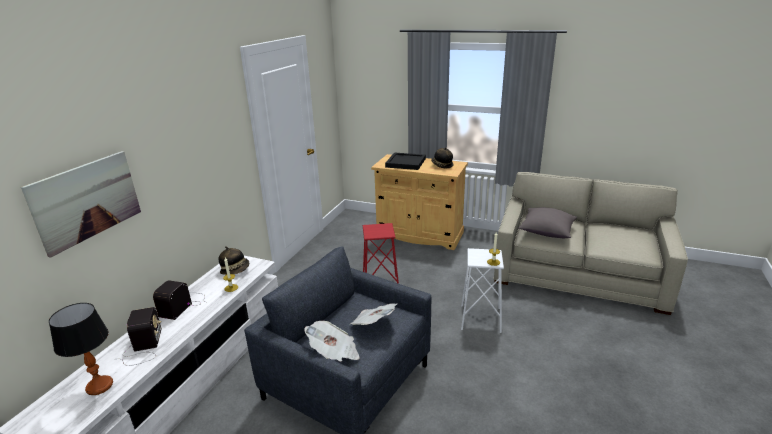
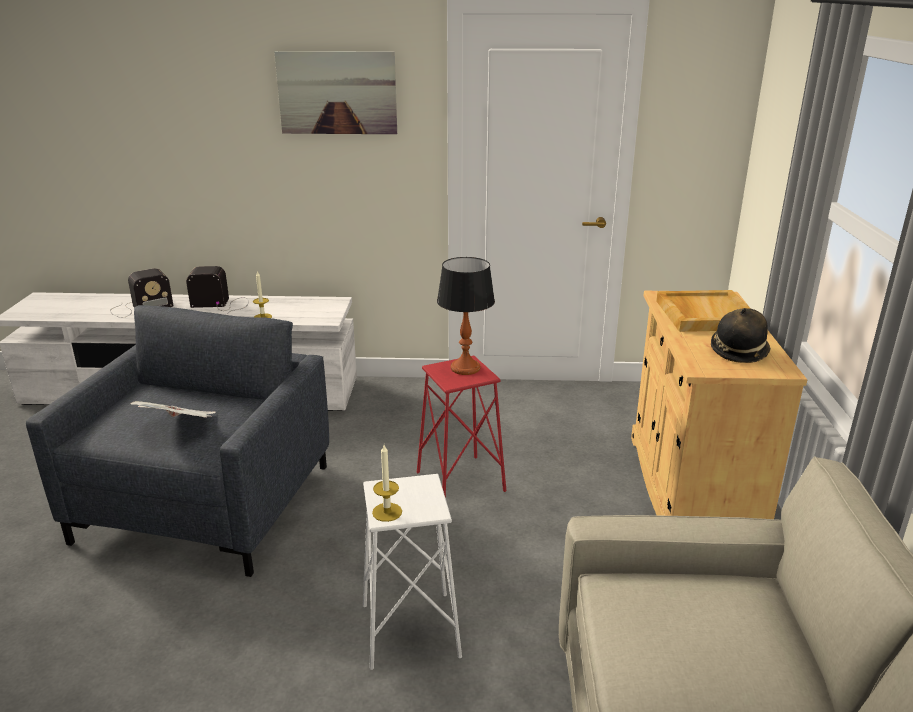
camera: 70 degrees right, 0 degrees up
(87, 200) = (150, 133): picture -> picture (337, 93)
(99, 386) = (79, 308): table lamp -> table lamp (465, 368)
(235, 270) = (307, 309): hat -> none
(334, 353) = (114, 411): newspaper -> none
(405, 163) = (704, 314): black tray -> beige tray
(546, 232) = (669, 620): grey pillow -> none

